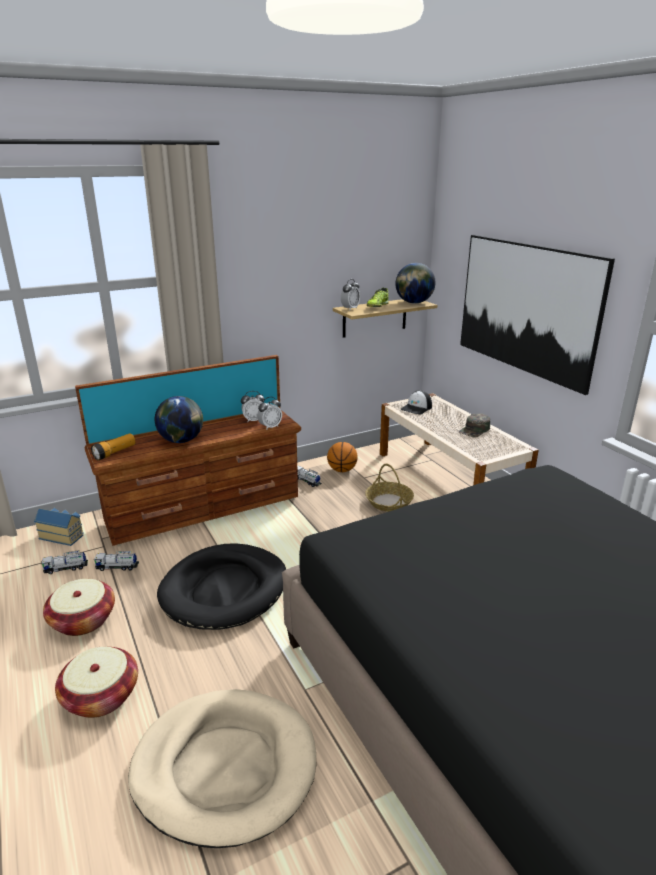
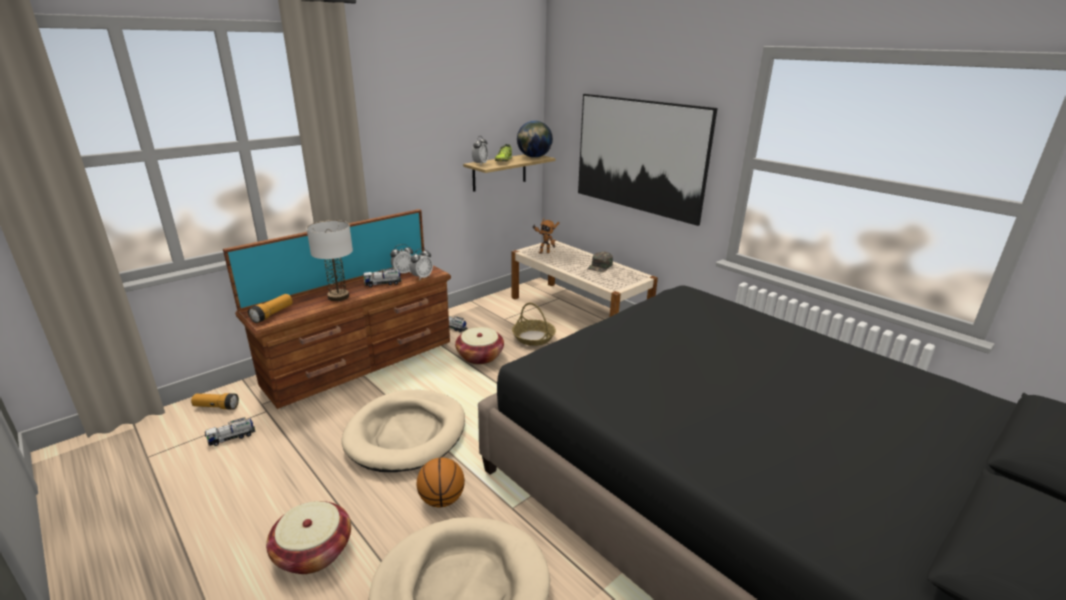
camera: 15 degrees left, 0 degrees up
(62, 535) = (216, 407): toy house -> flashlight
(83, 620) = (268, 484): basket -> basket (480, 356)
(117, 567) = (288, 428): toy truck -> toy truck (383, 284)
(182, 440) = (339, 297): globe -> table lamp
(225, 590) = (406, 433): black dog bed -> beige dog bed
(342, 470) = (482, 315): basketball -> basketball (442, 499)
(416, 408) = (544, 252): cap -> toy robot

